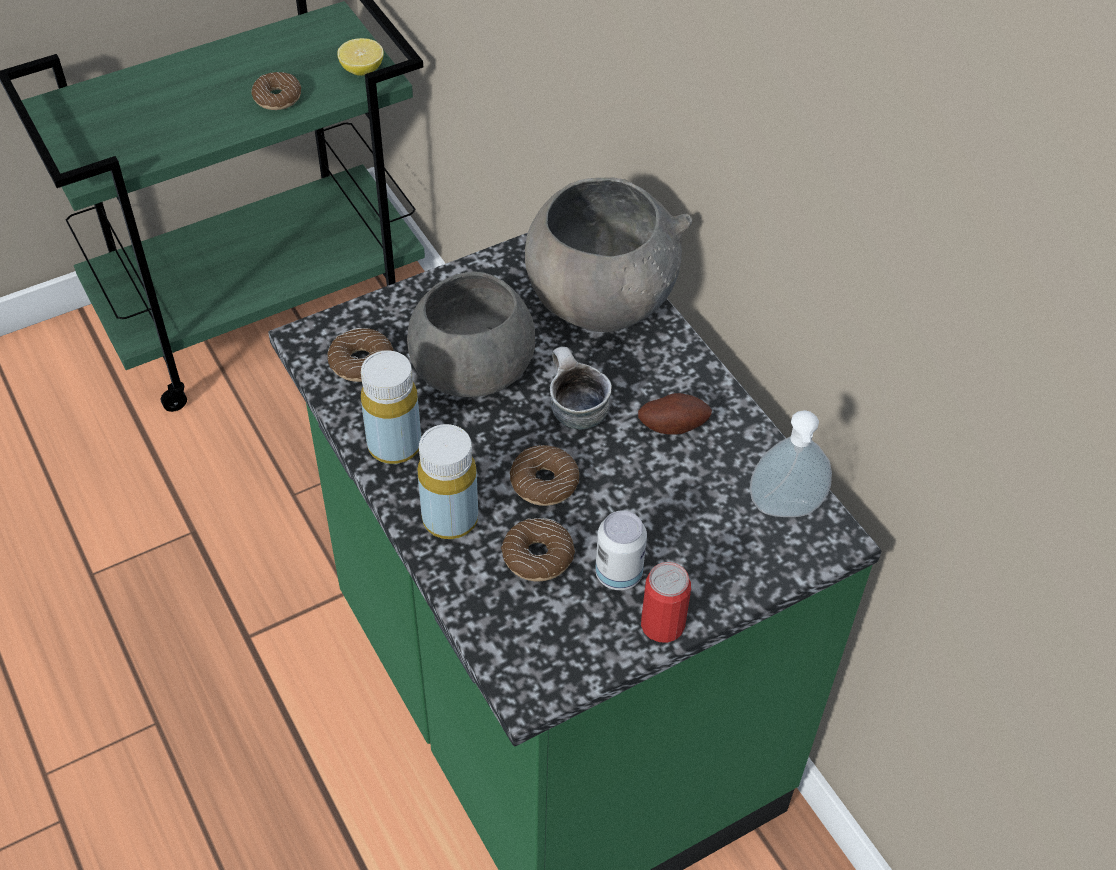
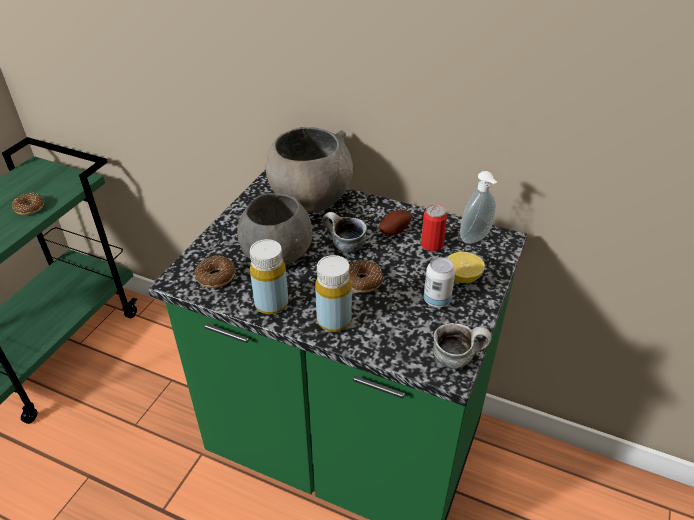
camera: 35 degrees left, 10 degrees down
(362, 70) = (69, 179): lemon -> lemon (462, 277)
(538, 556) = (393, 313): donut -> none
(559, 674) = (458, 357): none -> mug
(662, 624) = (478, 309): can -> can (432, 245)

